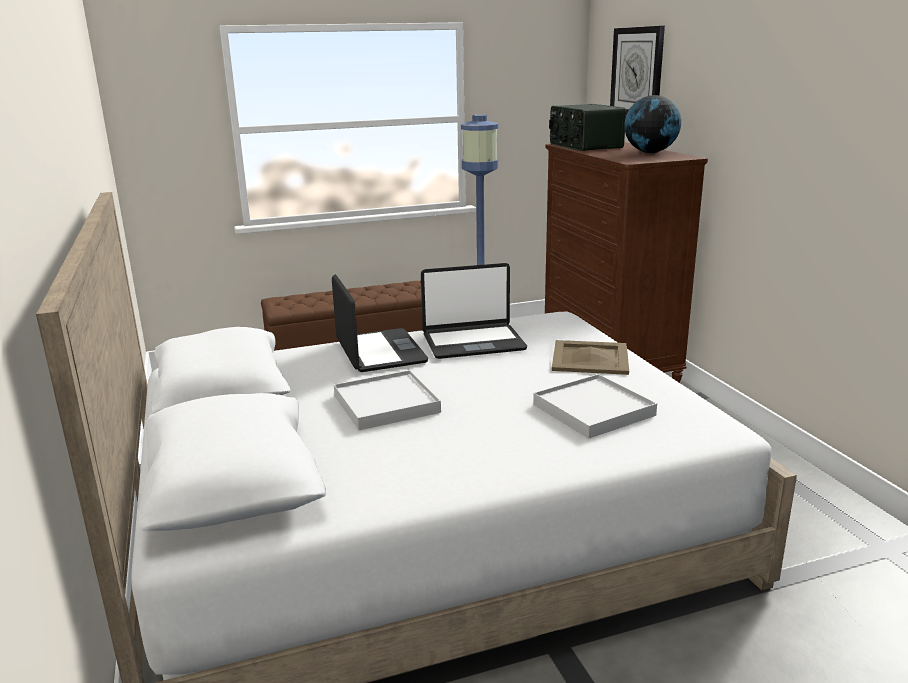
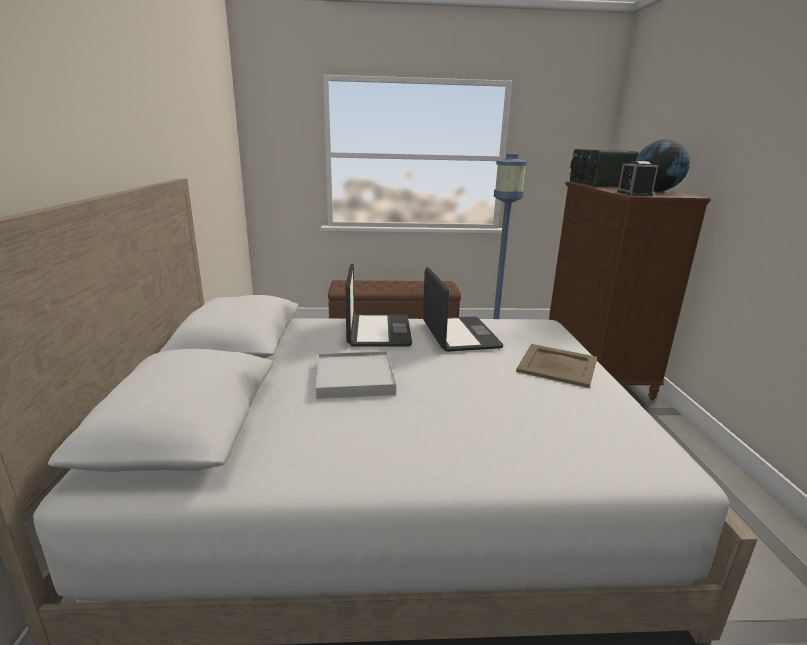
camera: 15 degrees right, 0 degrees up
(473, 342) = (459, 335): laptop -> laptop turned 105 degrees counterclockwise
(593, 410) = (539, 419): white tray -> none
(631, 159) = (634, 194): none -> alarm clock
(637, 72) = (656, 124): wall clock -> none

